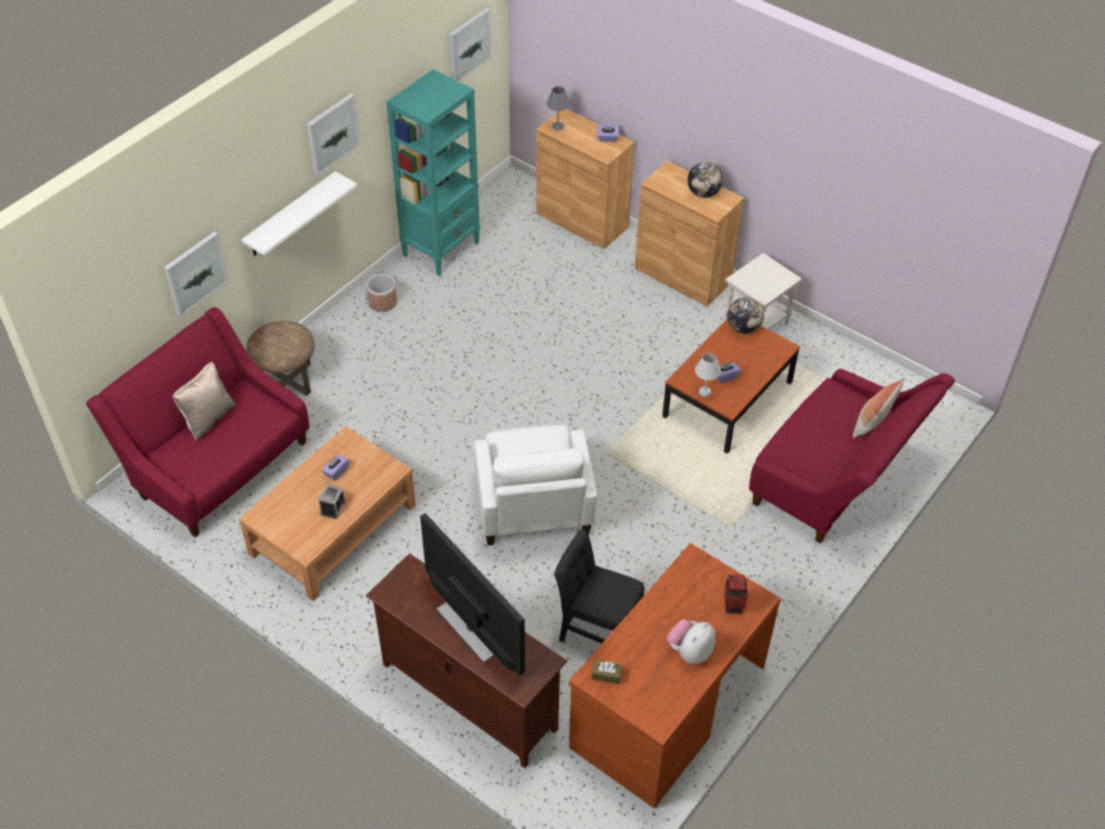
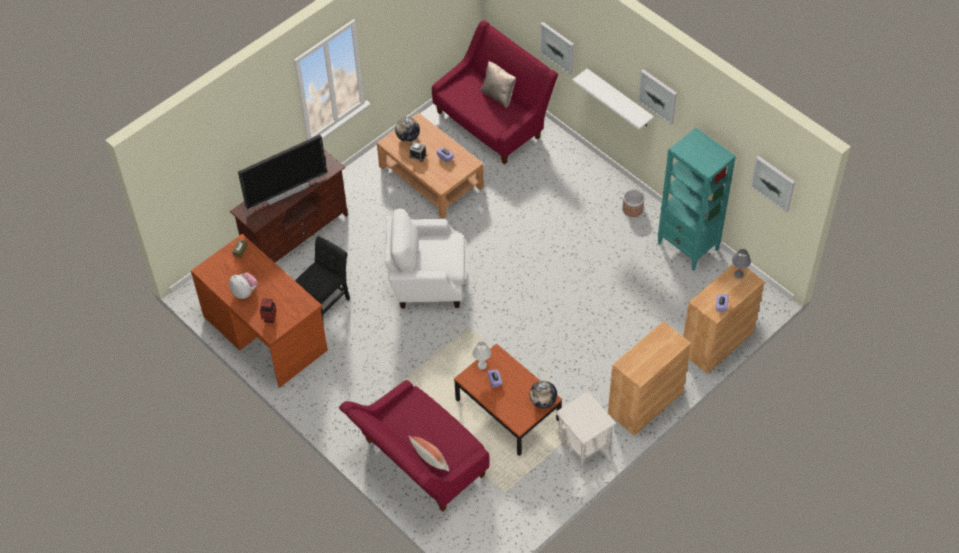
camera: 100 degrees right, 5 degrees up
(287, 380) = (561, 155): brown side table -> none
(703, 193) = (647, 360): globe -> globe (408, 137)

